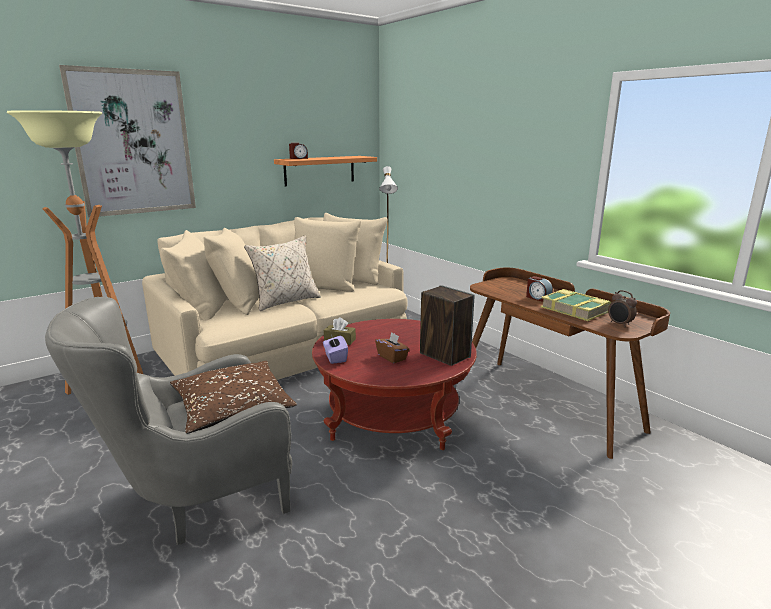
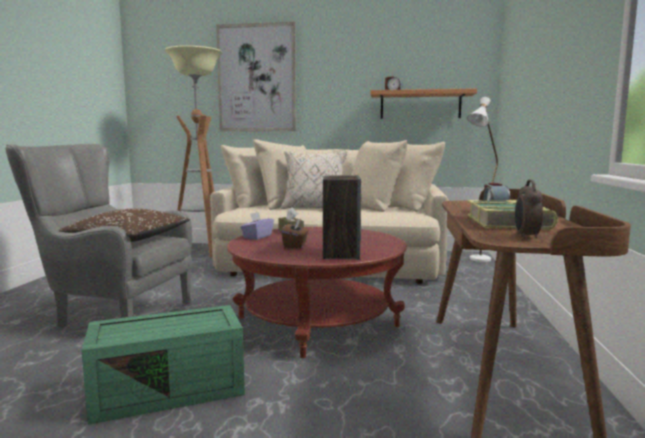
camera: 45 degrees right, 10 degrees down
(419, 525) = (170, 389): none -> green storage box

